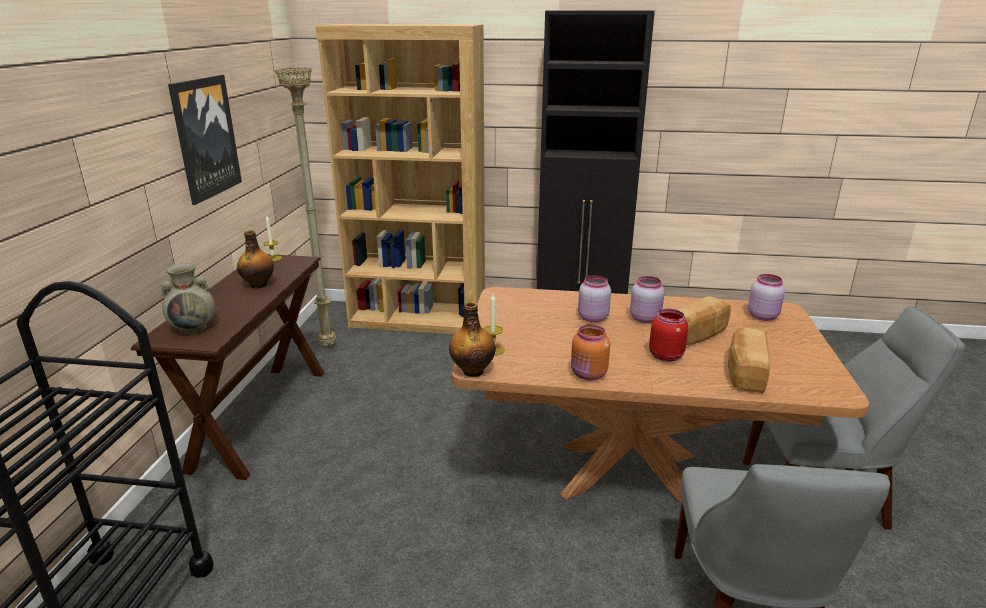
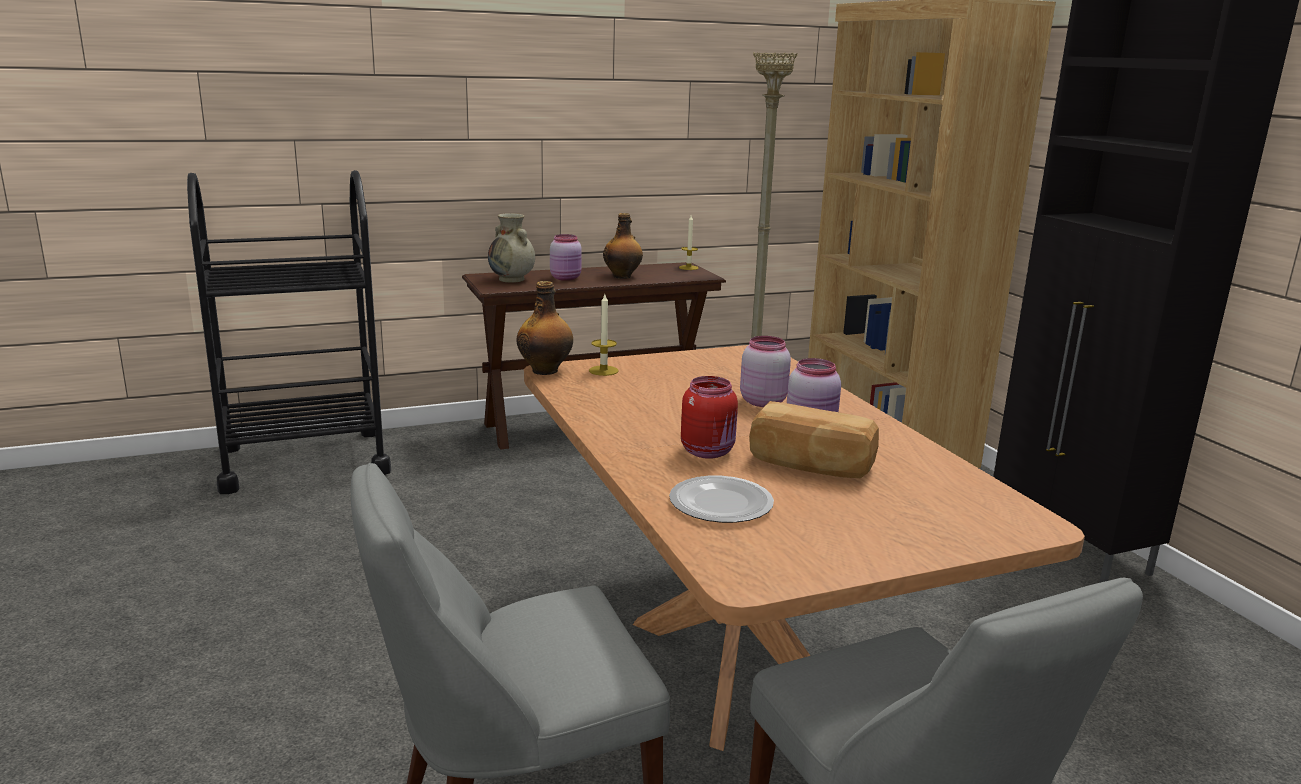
camera: 60 degrees right, 5 degrees down
(205, 137) = (648, 114): picture -> none
(588, 375) = (599, 418): orange jar -> none
(744, 373) = (722, 504): bread -> plate
(763, 316) = (968, 507): pink jar -> pink jar (566, 278)

